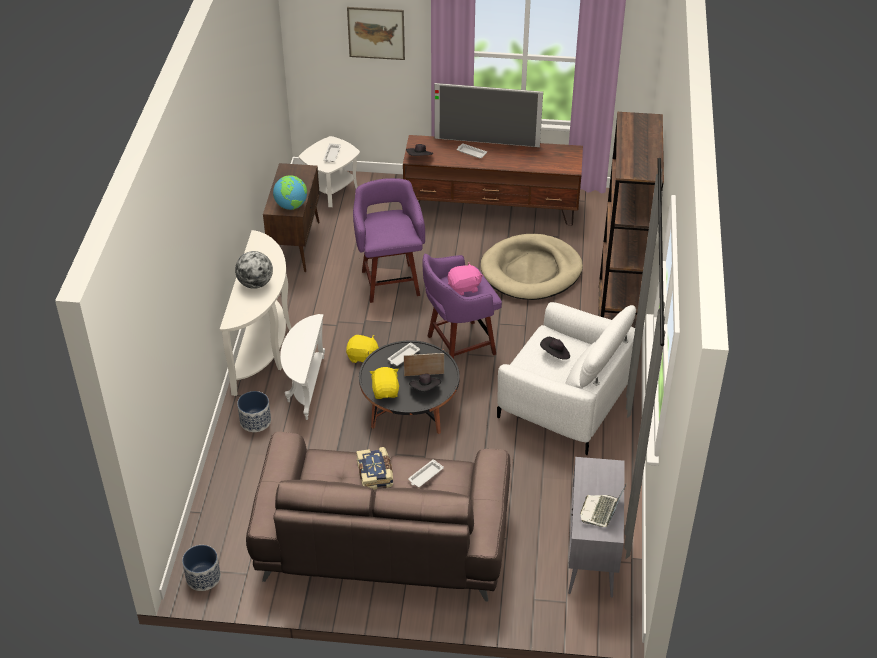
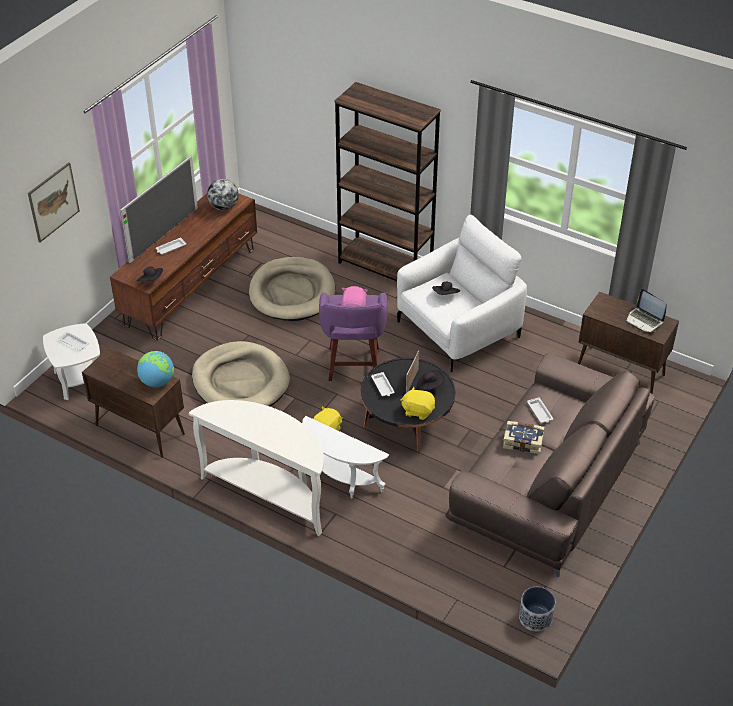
camera: 65 degrees left, 0 degrees up
(255, 283) = (271, 431): globe -> globe (224, 207)
(255, 421) = (364, 528): planter -> none
(390, 281) = (240, 381): purple stool -> beige dog bed
(591, 556) = (621, 371): grey cabinet -> brown cabinet

